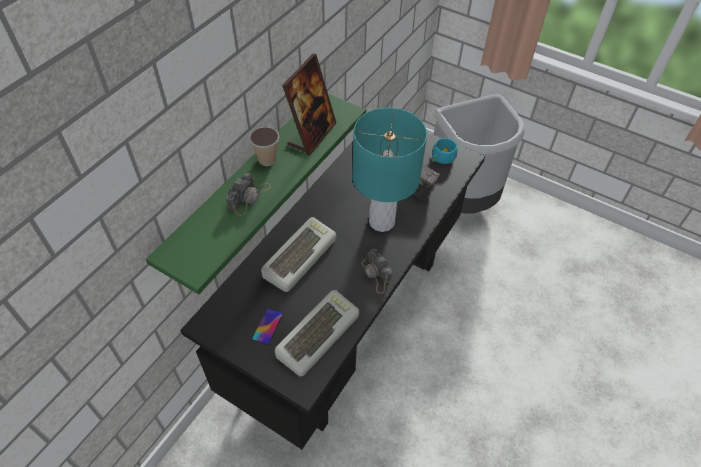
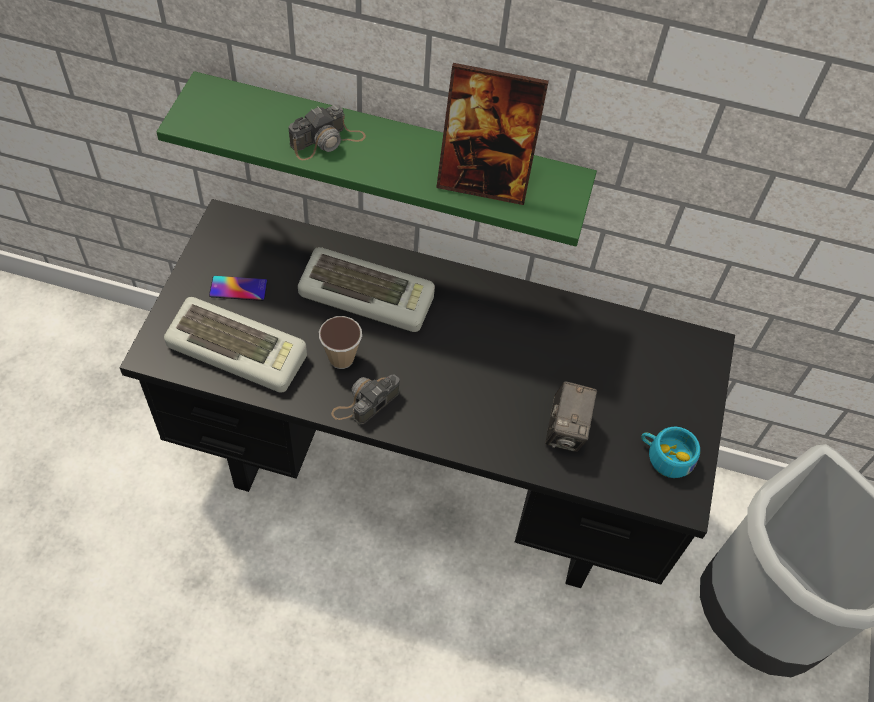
camera: 70 degrees right, 5 degrees up
(249, 197) = (327, 141): camera -> camera turned 45 degrees counterclockwise
(267, 160) = (408, 142): cup -> cup (341, 358)
(382, 222) = (474, 389): turquoise table lamp -> none

